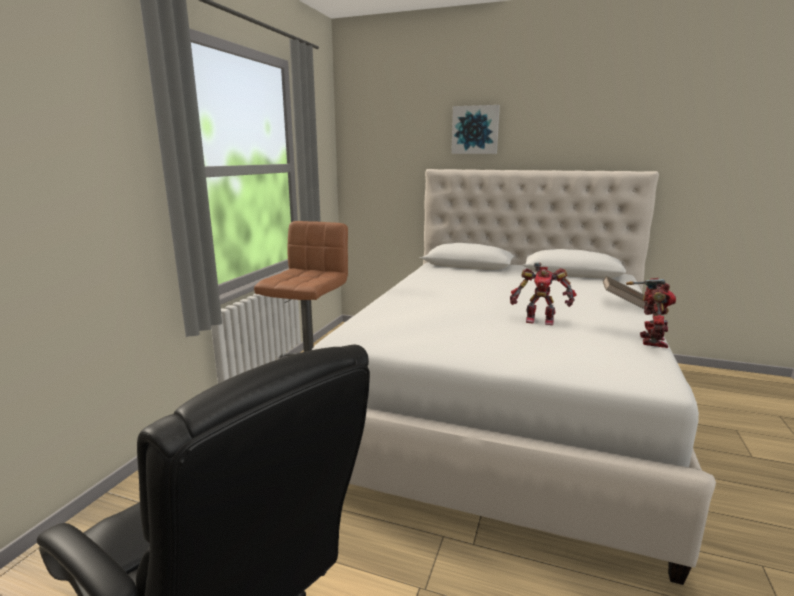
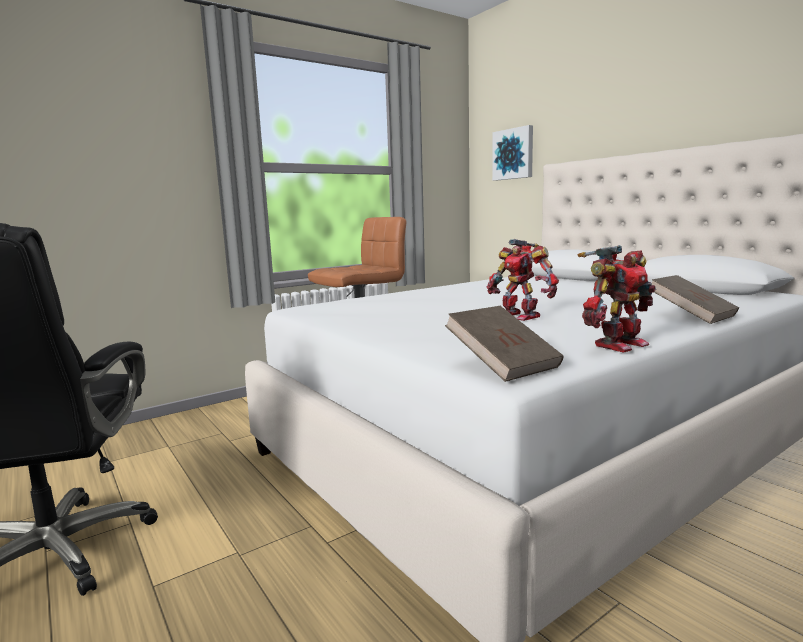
camera: 35 degrees right, 5 degrees down
(475, 130) = (602, 109): picture -> picture (513, 154)
(641, 375) = (503, 365): none -> brown book

